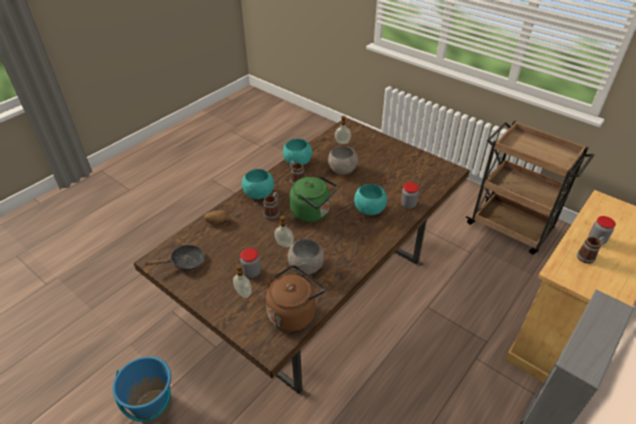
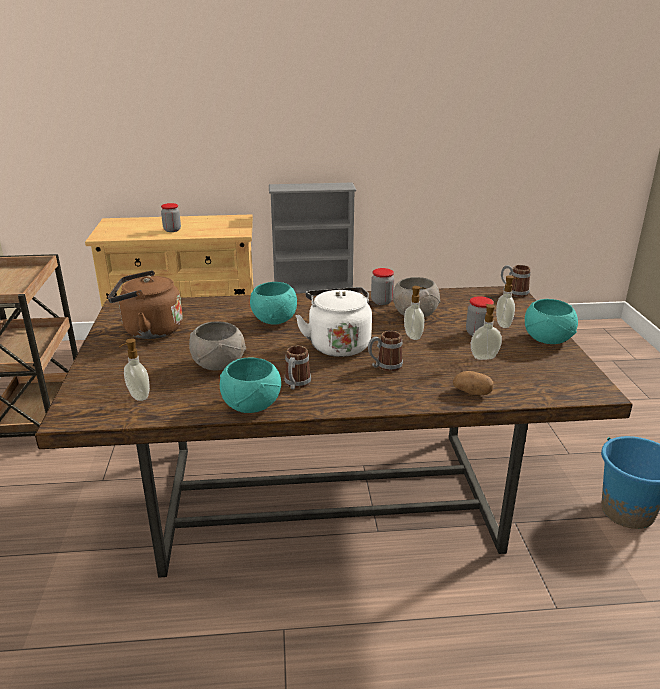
camera: 135 degrees left, 15 degrees down
(184, 262) = (554, 372): black frying pan -> none
(231, 251) = (483, 357): none -> soap dispenser
(259, 194) = (371, 394): turquoise bowl -> turquoise bowl (546, 339)
(293, 312) = (467, 298): brown kettle -> brown kettle (149, 330)
(313, 213) = (338, 344): green kettle -> white kettle
(408, 204) = (231, 306): jar -> jar (382, 301)
(588, 256) = (200, 229): mug -> mug (513, 293)

